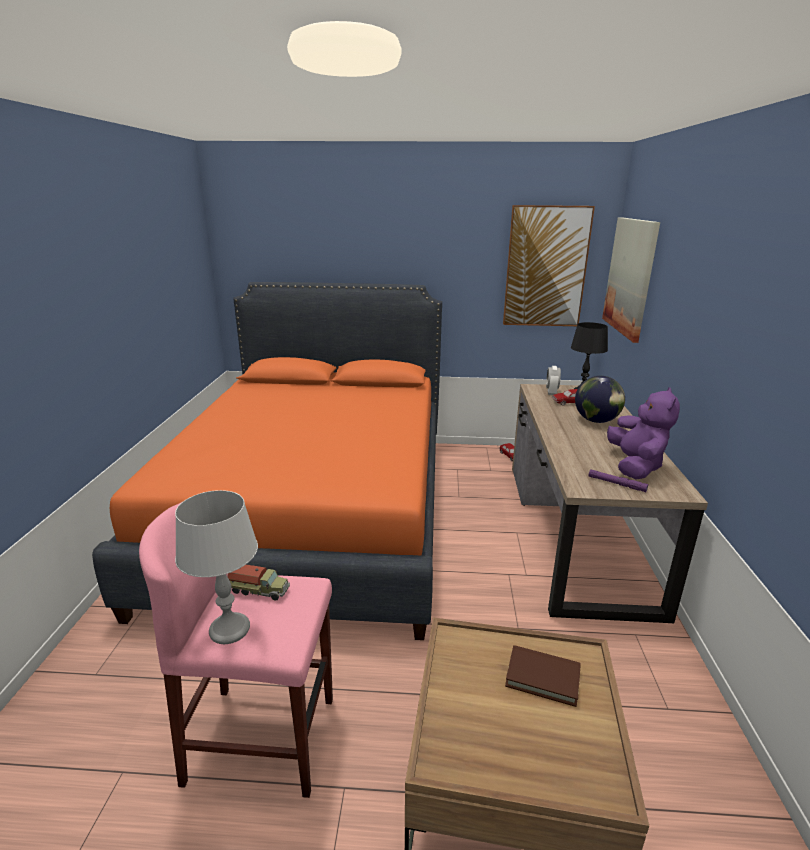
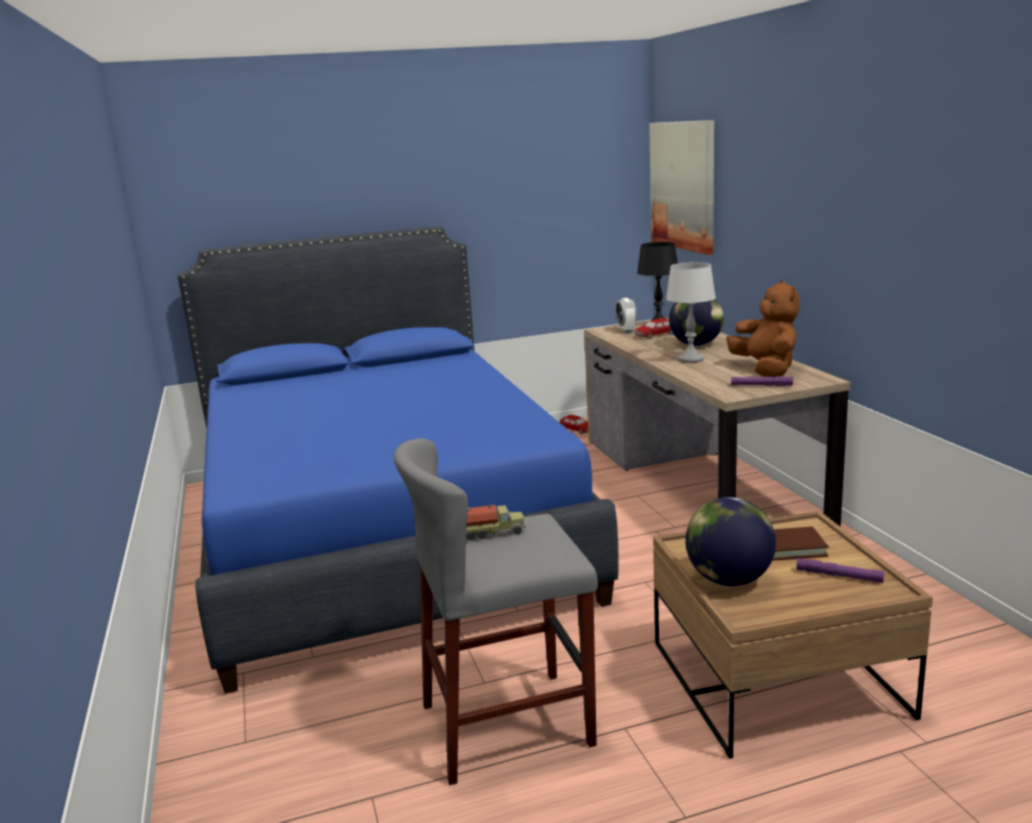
camera: 20 degrees left, 5 degrees down
(229, 630) = (498, 562): grey table lamp -> grey table lamp (691, 359)
(262, 739) = (507, 724): pink stool -> grey stool
(316, 512) = (383, 532): orange bed -> blue bed
(460, 700) = (729, 579): none -> globe
(546, 267) = (578, 189): picture -> none
(569, 741) = (839, 576): none -> purple flashlight
(635, 466) = (766, 370): purple plush toy -> brown plush toy

